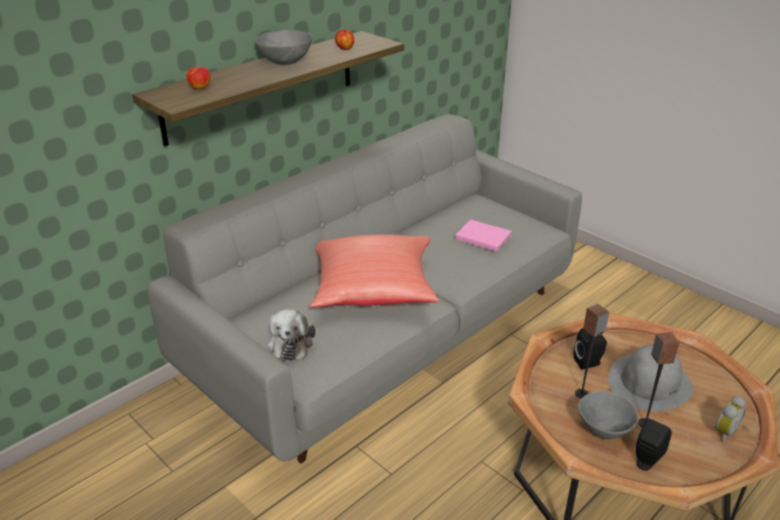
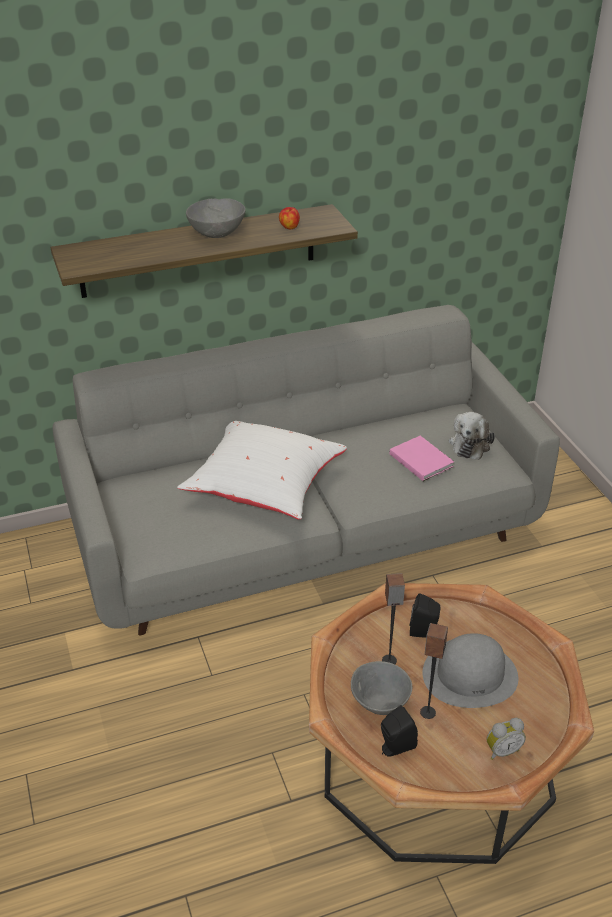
camera: 25 degrees right, 5 degrees up
(200, 87) = (111, 251): apple -> none
(290, 343) = (151, 517): plush toy -> plush toy (470, 444)
(373, 291) = (263, 488): red pillow -> white pillow

